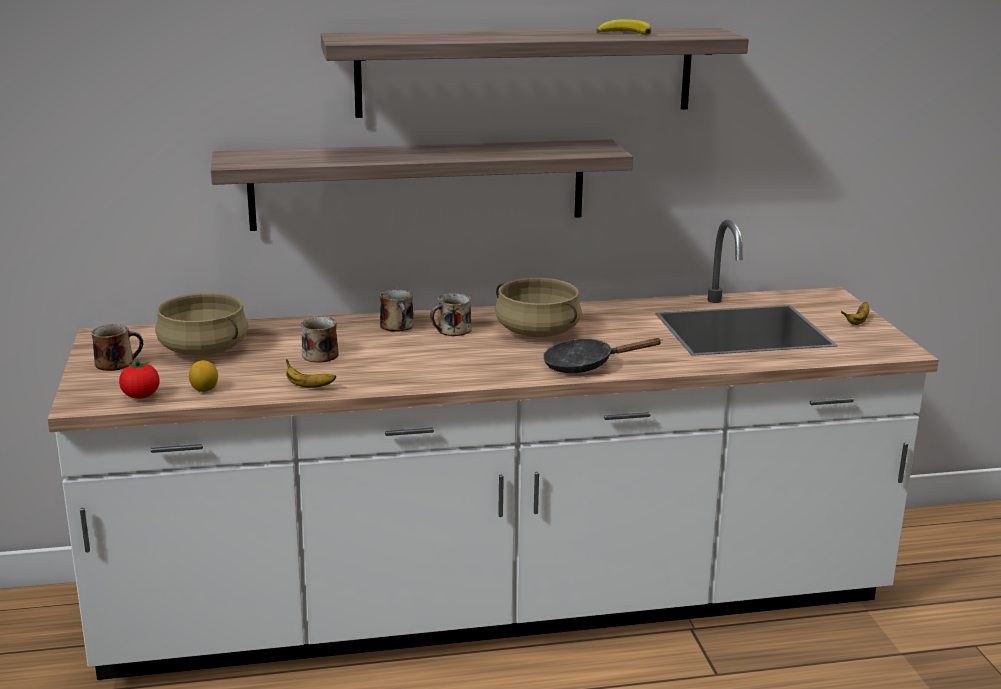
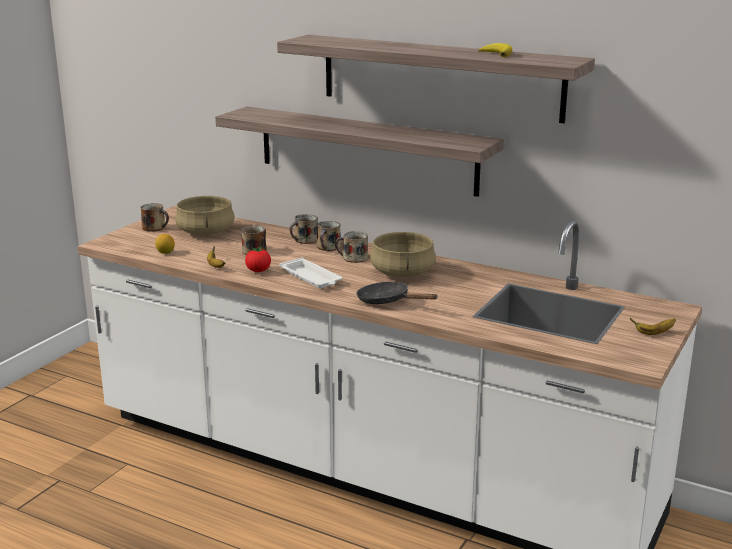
camera: 40 degrees right, 0 degrees up
(141, 396) = (132, 247): tomato -> tomato (258, 271)
(353, 325) = (305, 240): none -> mug
(453, 365) = (311, 278): none -> white tray

